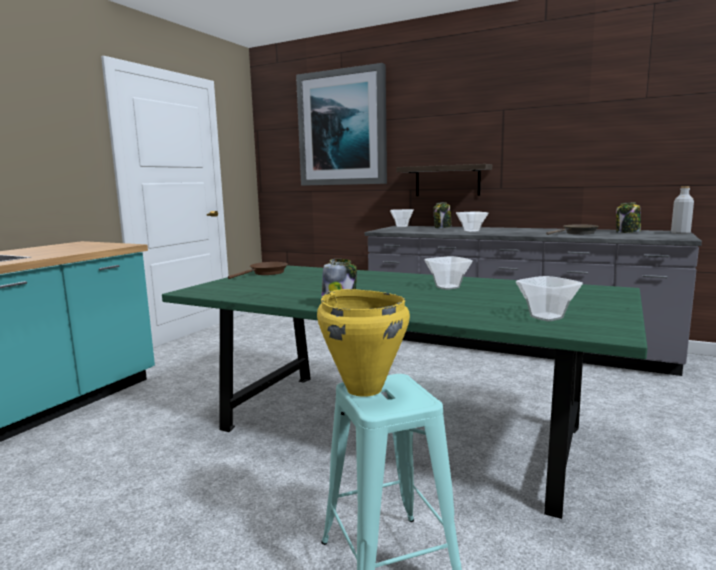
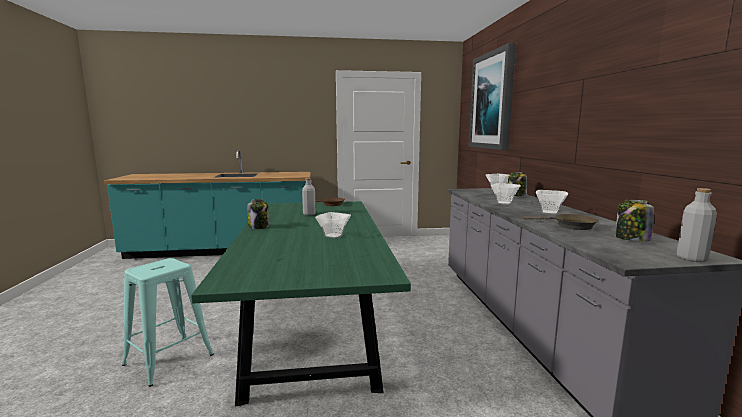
camera: 55 degrees right, 0 degrees up
(306, 284) = (309, 214): none -> grey bottle
(364, 389) = (162, 262): yellow cooking pot -> none
(447, 181) = (540, 151): shelf -> none
(548, 317) = (259, 266): bowl -> bowl (550, 213)

